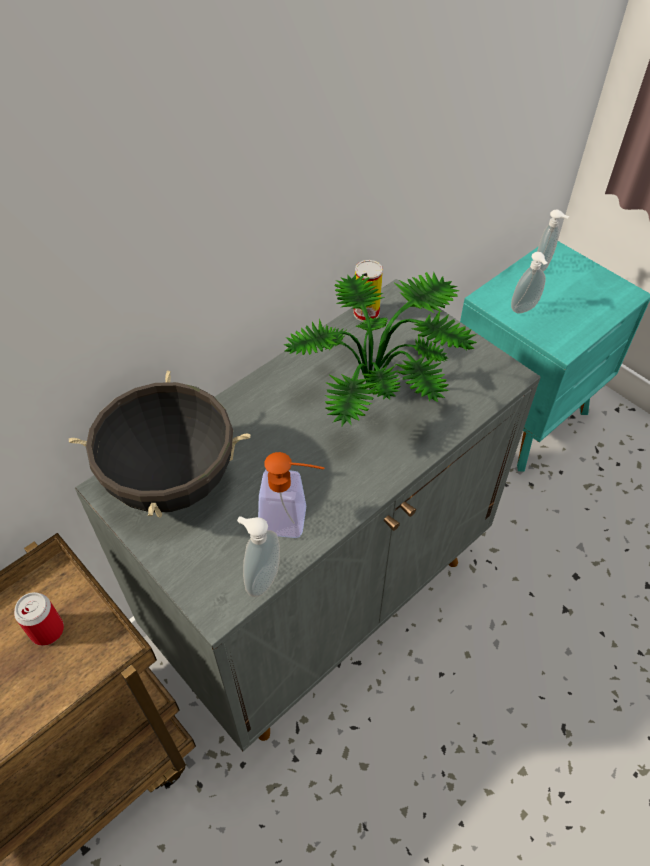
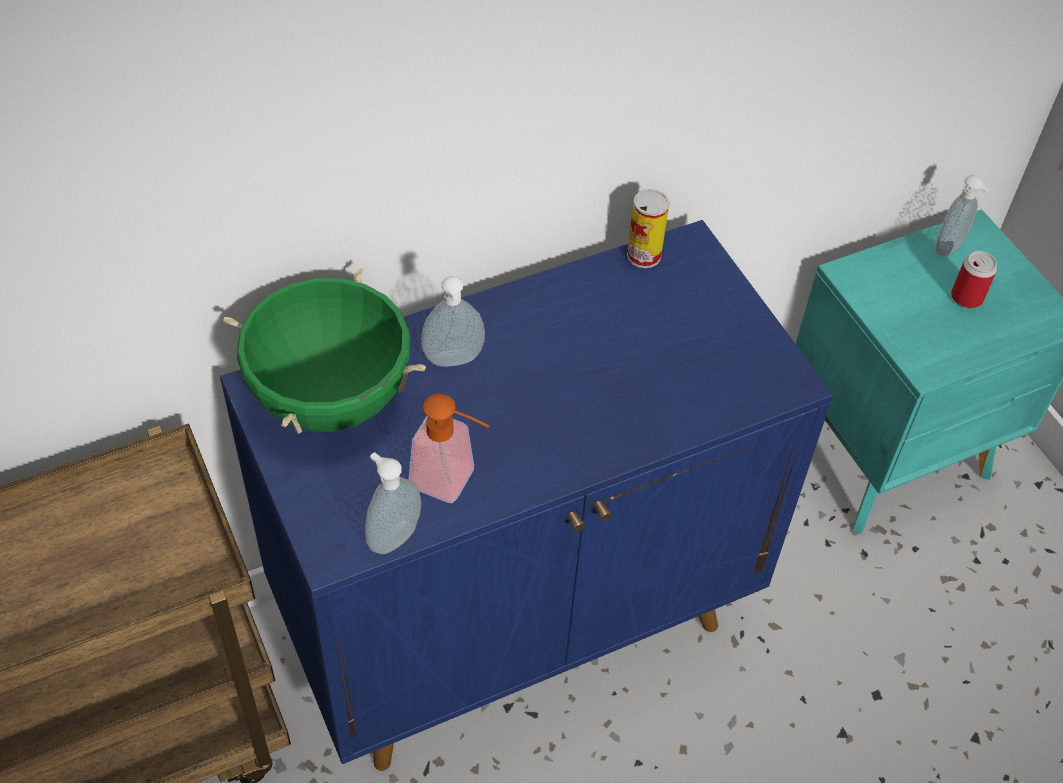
camera: 15 degrees right, 0 degrees up
(47, 630) = (145, 530): can -> can (966, 297)
(172, 481) = (331, 399): black cooking pot -> green cooking pot
(323, 597) = (518, 618): grey cabinet -> blue cabinet
(380, 391) = (619, 359): potted plant -> none
(525, 309) = (895, 302): soap dispenser -> soap dispenser (454, 362)

